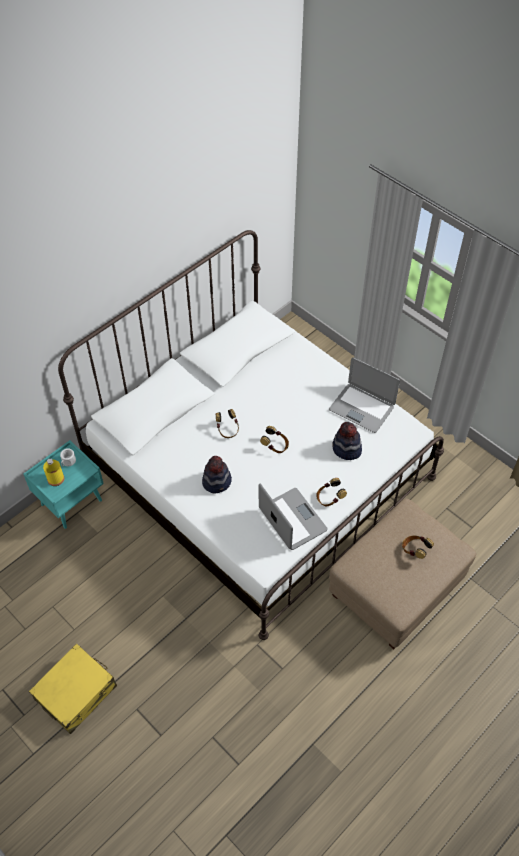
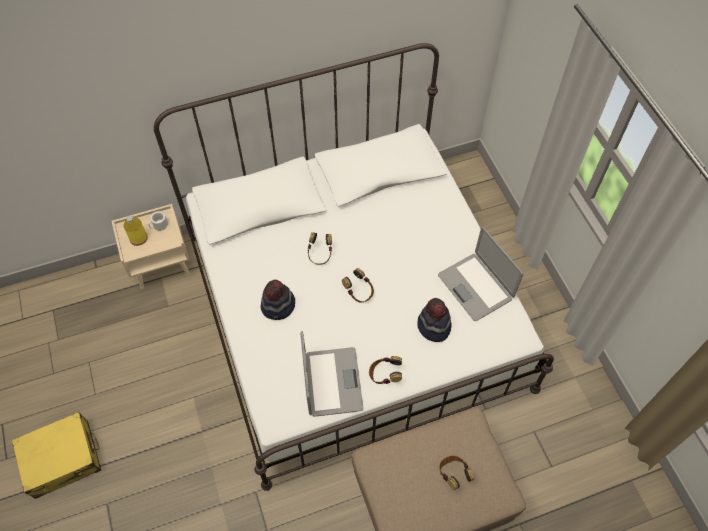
camera: 25 degrees right, 5 degrees up
(71, 501) = (161, 264): turquoise nightstand -> beige nightstand

